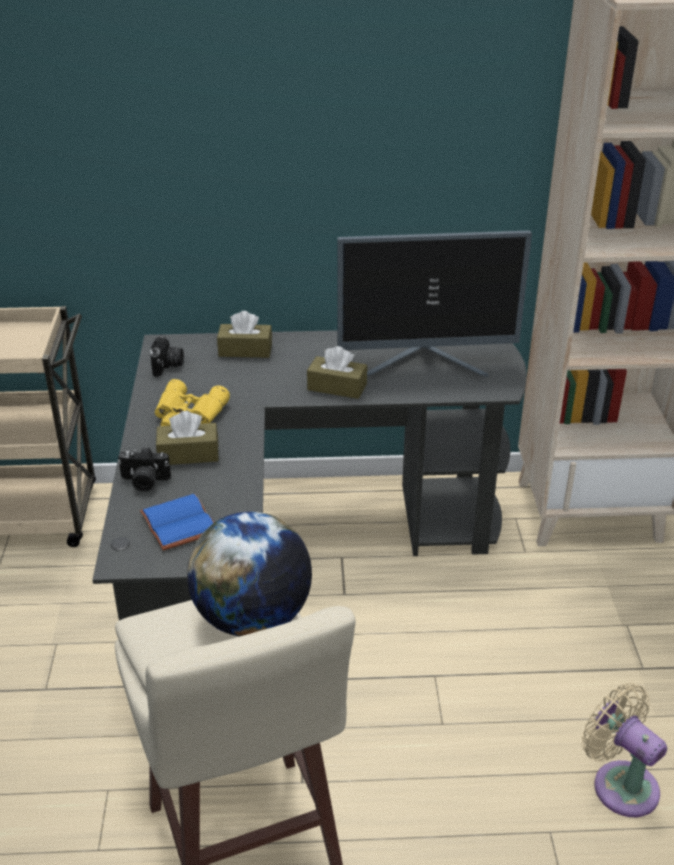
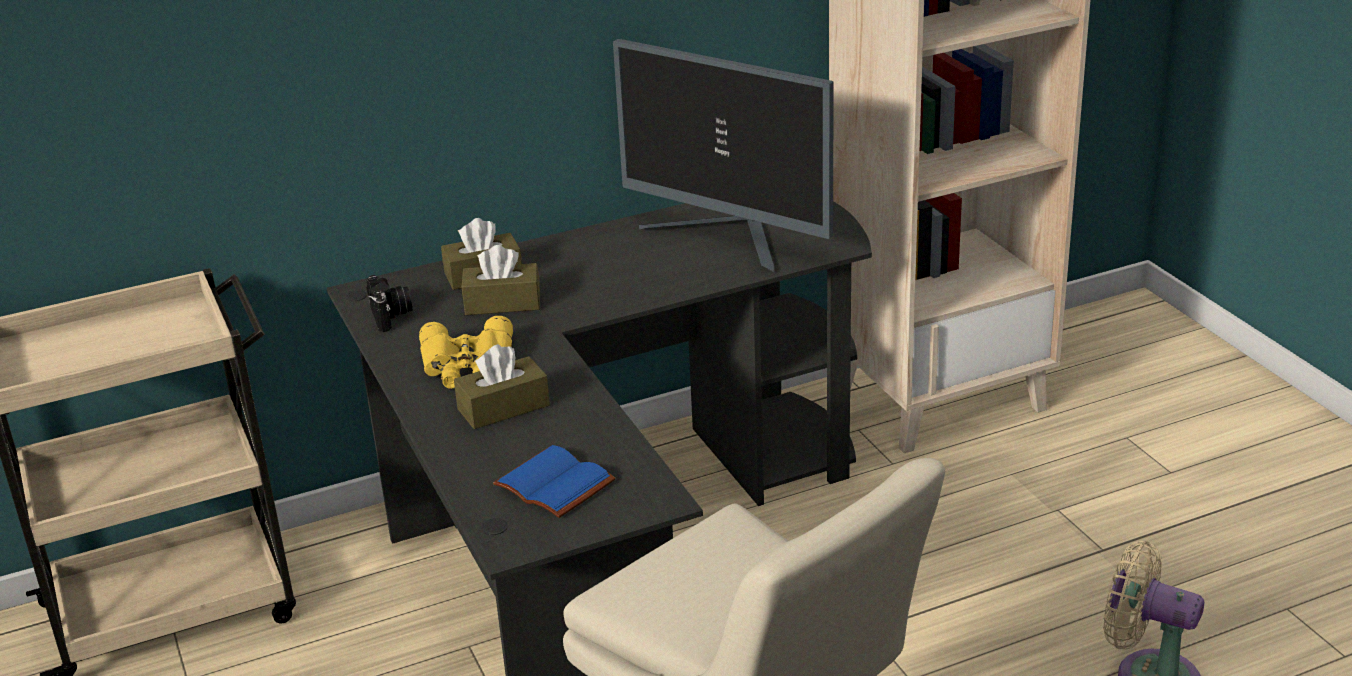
camera: 20 degrees left, 5 degrees down
(144, 482) = (470, 452): camera -> none
(253, 618) = (740, 550): globe -> none
(337, 387) = (637, 288): brown tissue box -> brown tissue box (502, 303)
(426, 363) = (729, 238): monitor -> monitor turned 60 degrees clockwise

